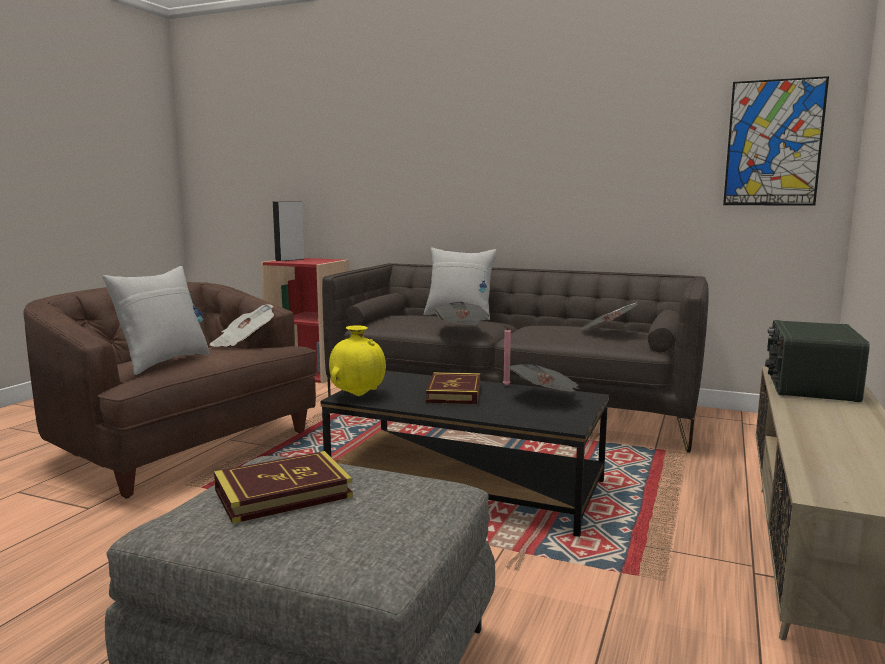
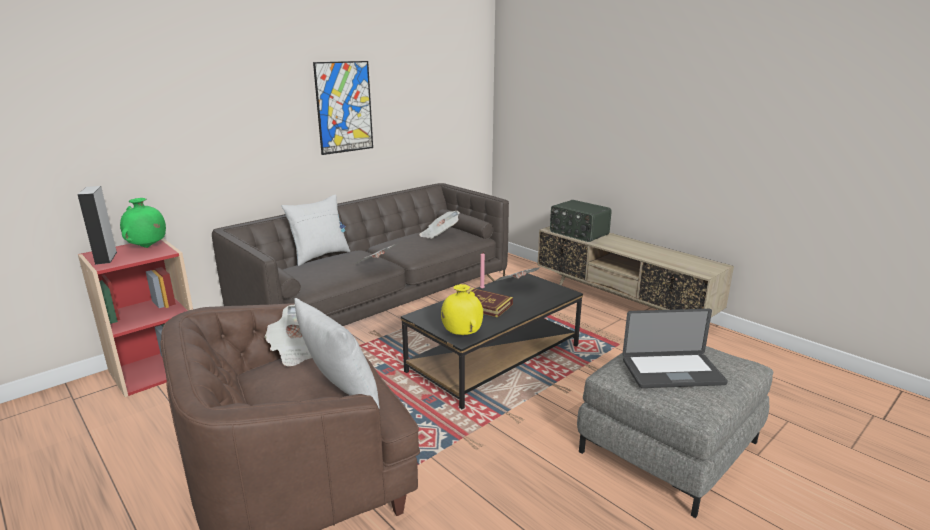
camera: 65 degrees left, 10 degrees up
(283, 493) = (672, 372): book -> laptop
(321, 260) = (147, 247): none -> green vase
(773, 143) = (462, 96): picture -> picture (344, 107)

